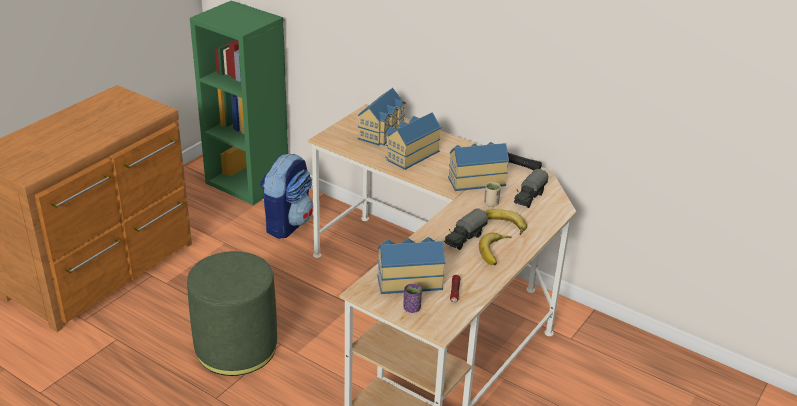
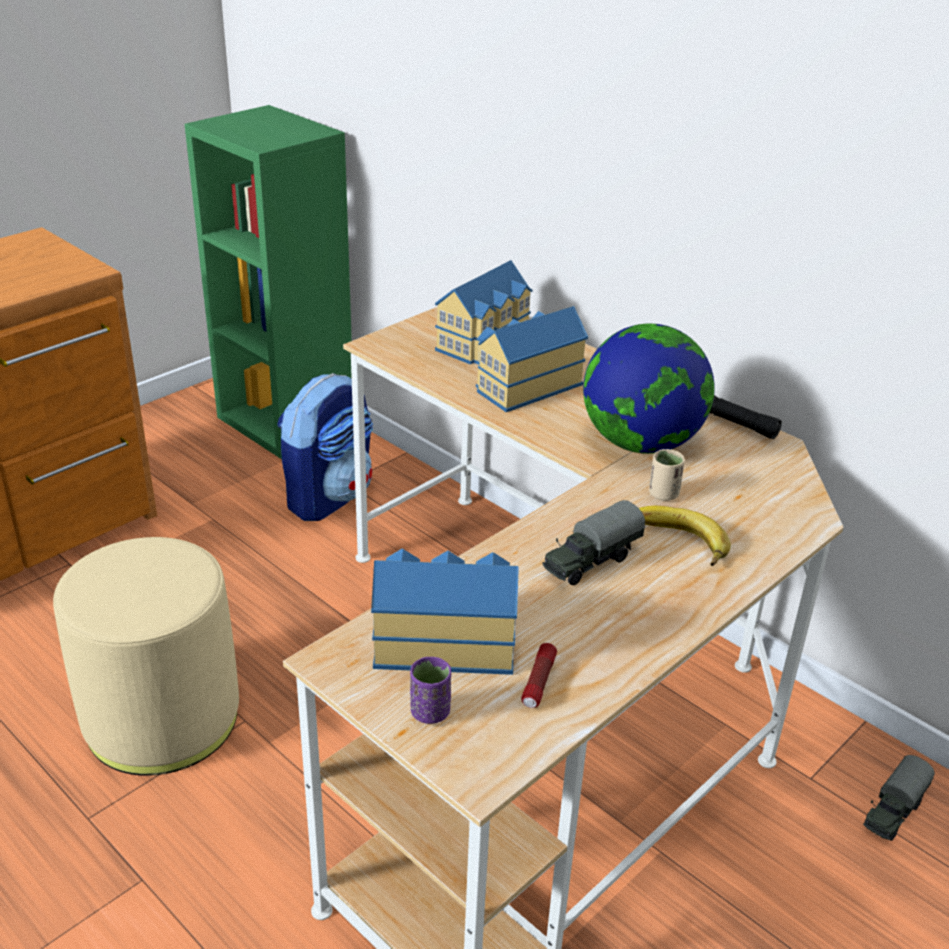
camera: 10 degrees right, 0 degrees up
(236, 348) = (161, 718): green ottoman -> beige ottoman
(475, 179) = (641, 443): toy house -> globe
(496, 252) = (653, 599): banana -> none
(529, 197) = (745, 489): toy truck -> toy truck (892, 812)

